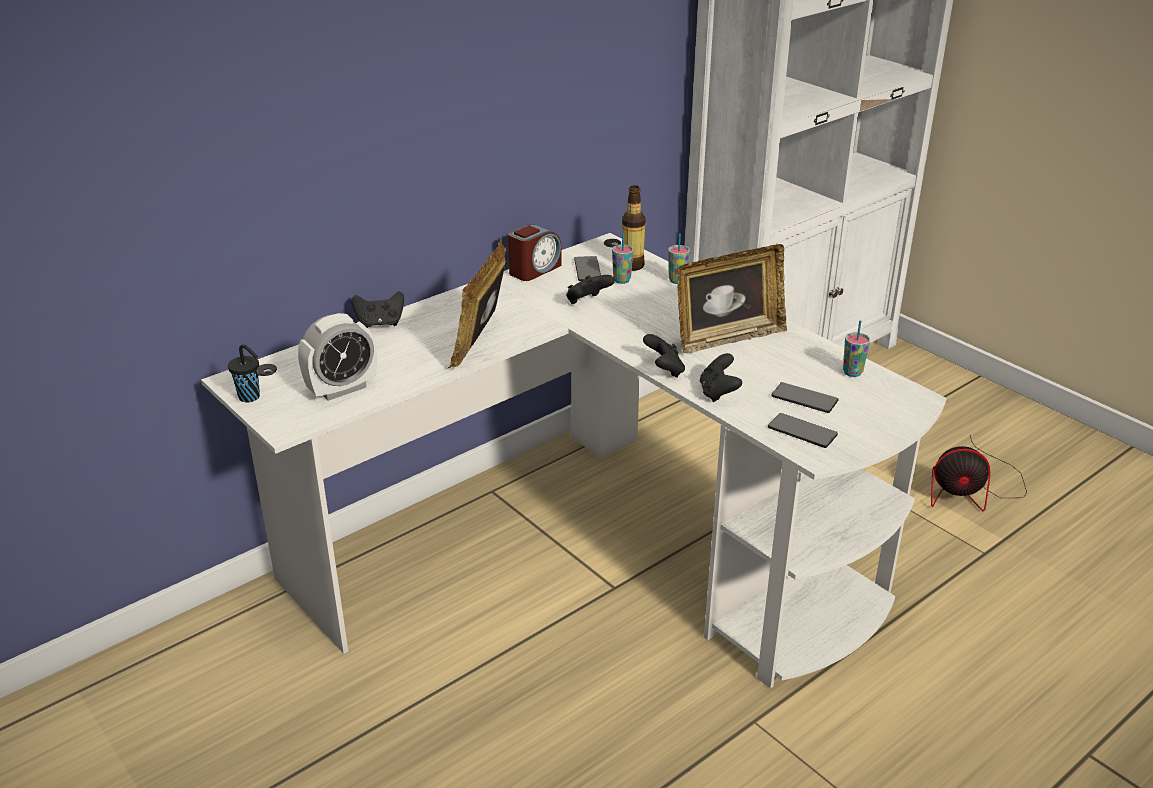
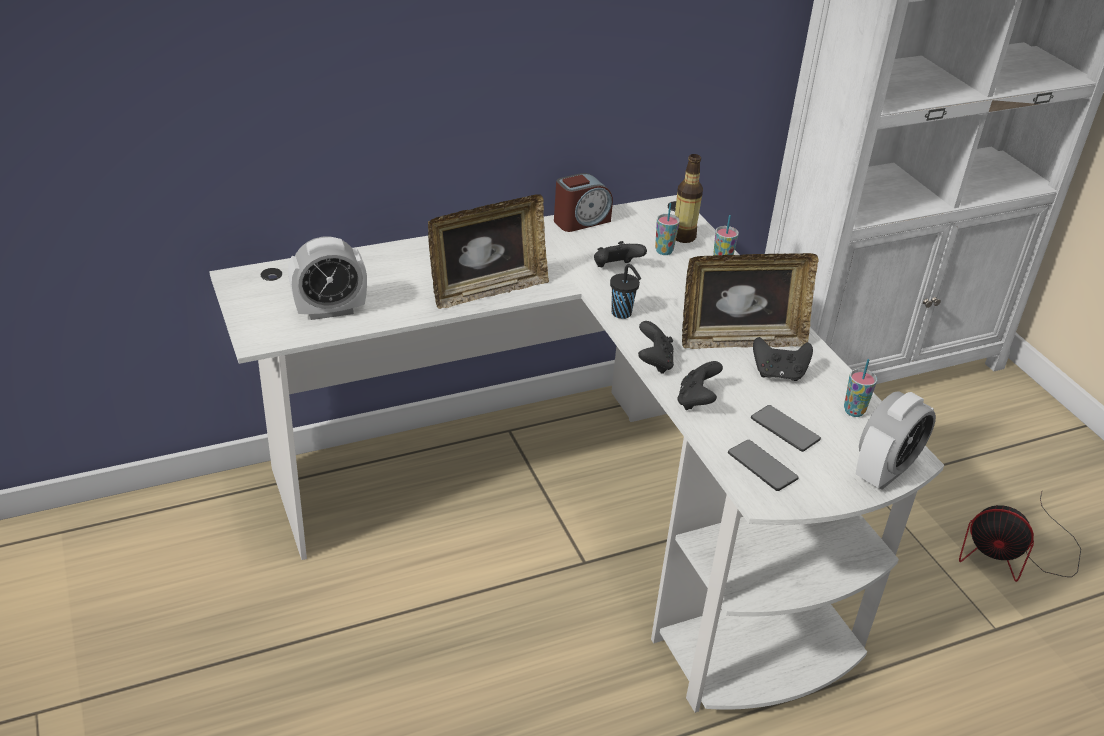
camera: 15 degrees right, 5 degrees up
(250, 397) = (243, 300): black cup -> black cup (622, 314)
(380, 323) = (401, 248): black game controller -> black game controller (778, 374)
(481, 342) = (487, 290): picture frame -> picture frame turned 150 degrees counterclockwise
(587, 270) = (635, 232): phone -> none
(903, 413) = (884, 472): none -> alarm clock

